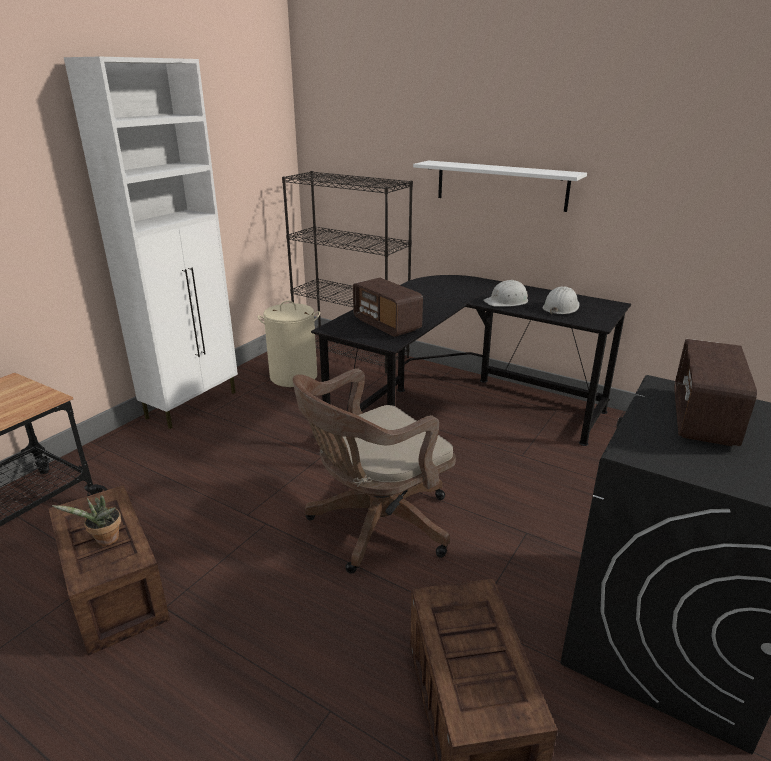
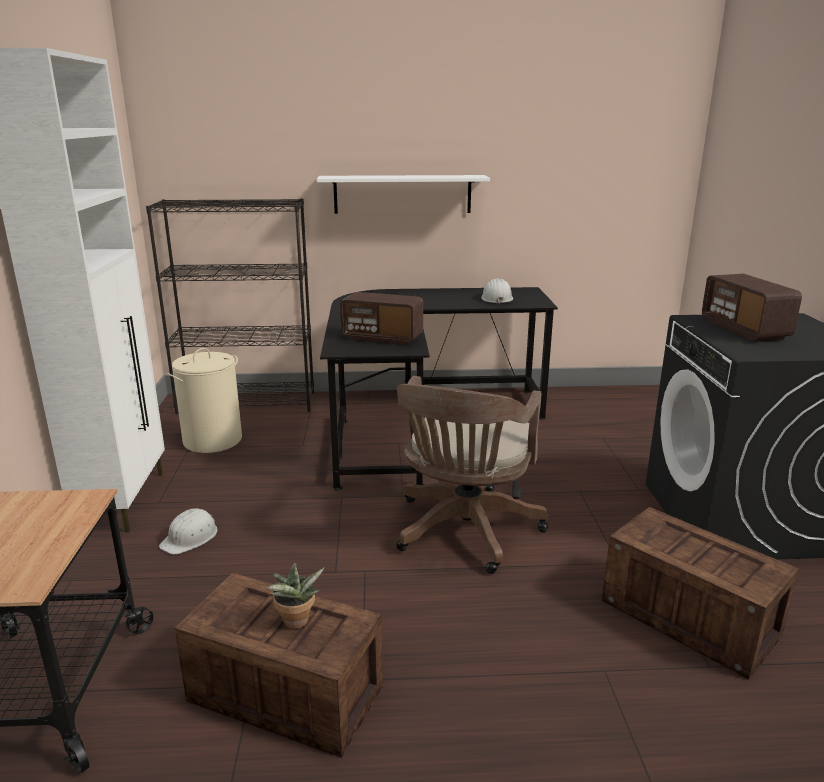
camera: 35 degrees left, 5 degrees down
(507, 301) = (448, 302): white hard hat -> white hard hat (190, 537)

